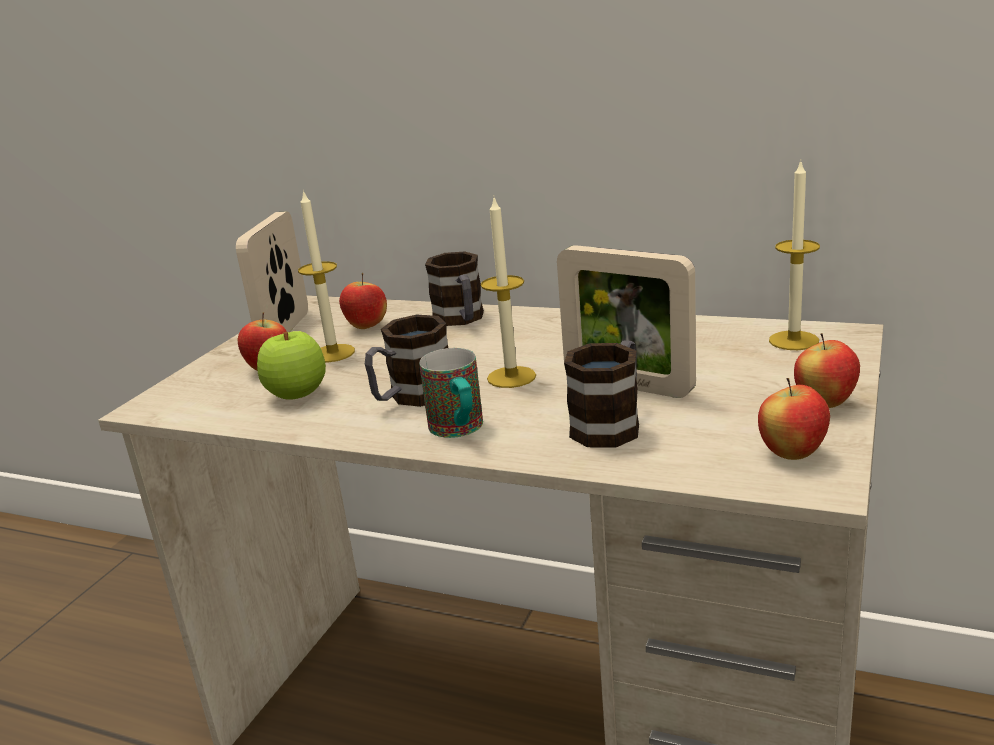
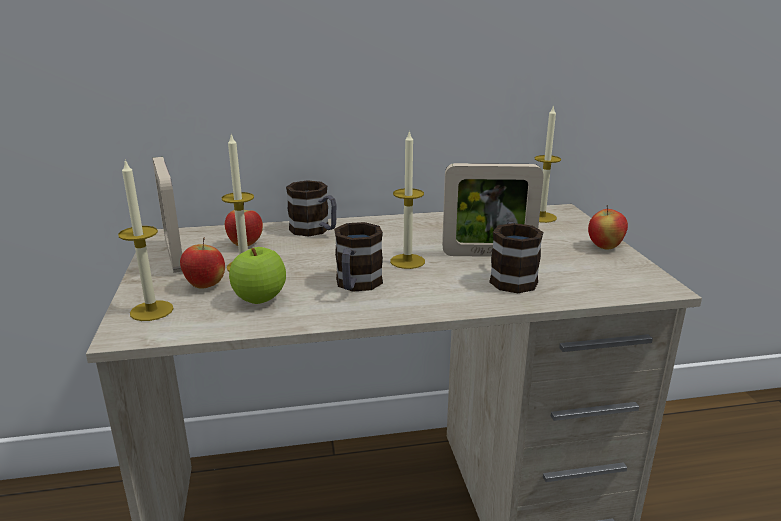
camera: 35 degrees left, 0 degrees up
(193, 387) = (151, 311): none -> candle
(459, 430) = (423, 299): mug -> none
(792, 454) = (627, 275): apple -> none

